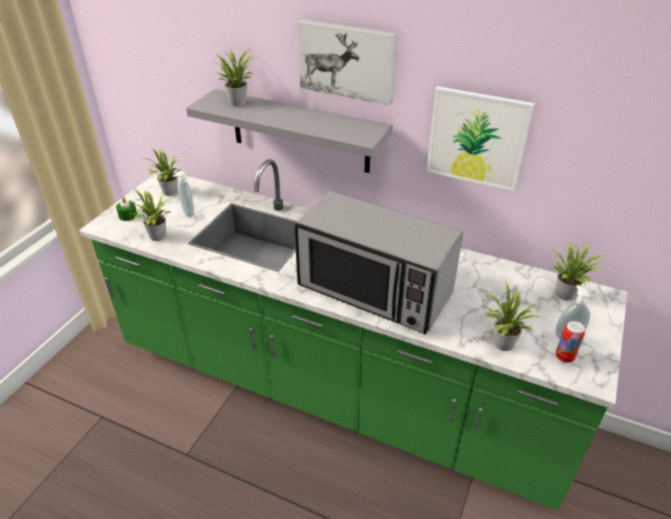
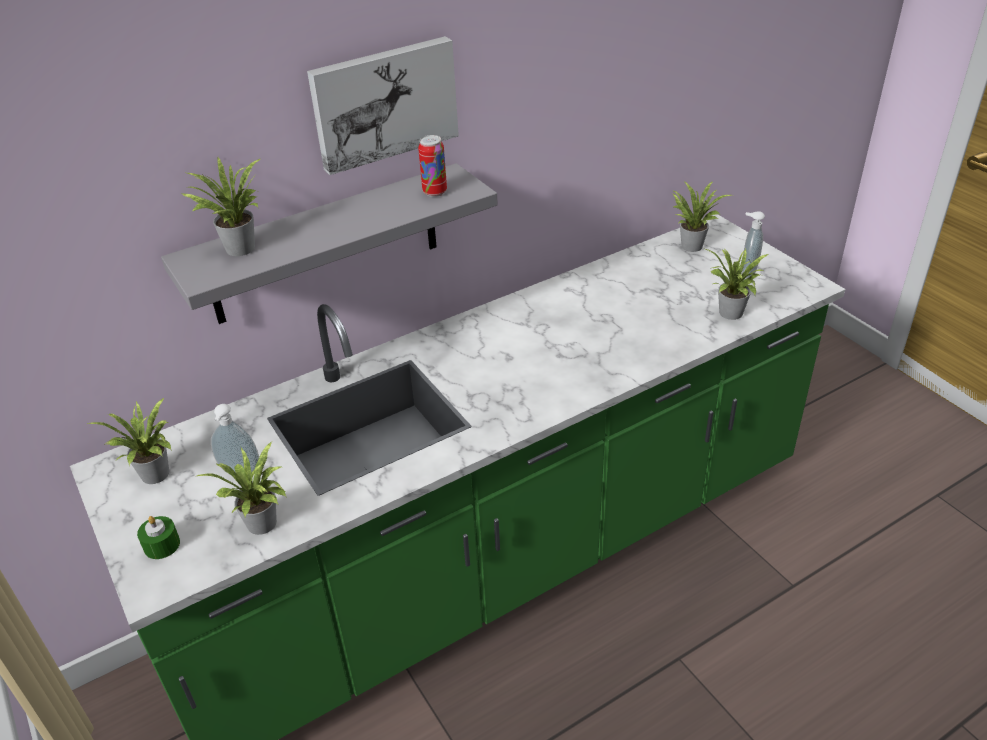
camera: 55 degrees left, 0 degrees up
(374, 290) = (579, 362): microwave -> none
(477, 138) = (555, 127): picture -> none
(564, 357) = (773, 287): can -> can (434, 192)

